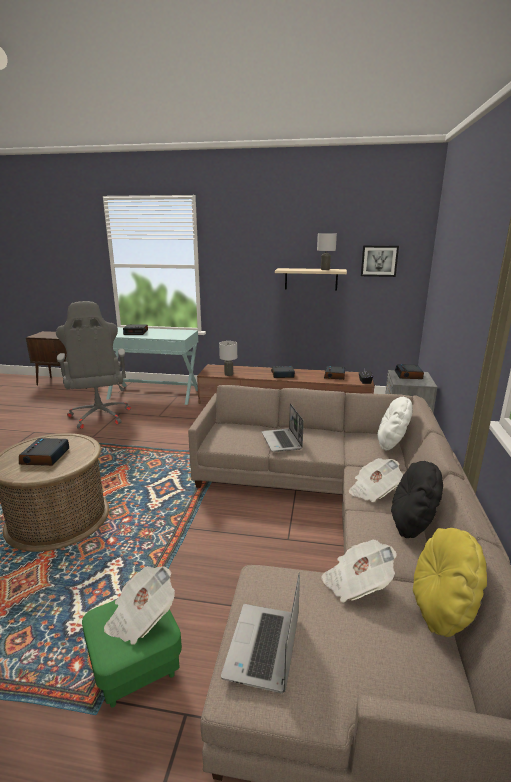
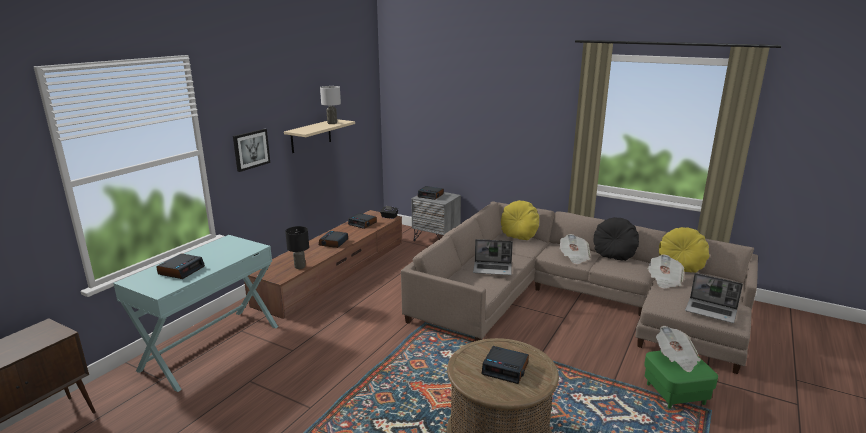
camera: 70 degrees left, 0 degrees up
(99, 416) = (242, 400): grey office chair -> none
(229, 375) = (300, 267): white table lamp -> black table lamp
(379, 261) = (353, 105): picture -> picture (251, 149)
(391, 445) = (519, 237): white pillow -> yellow pillow

